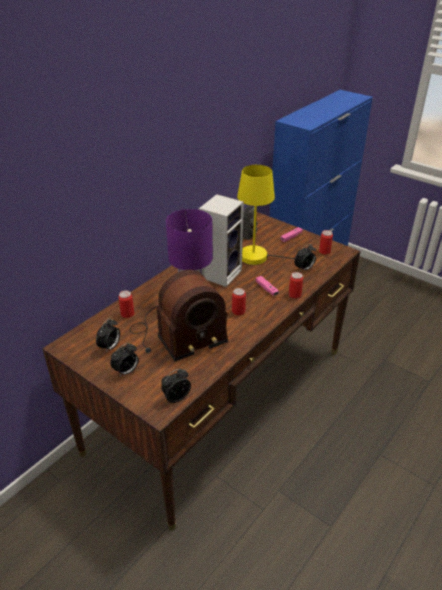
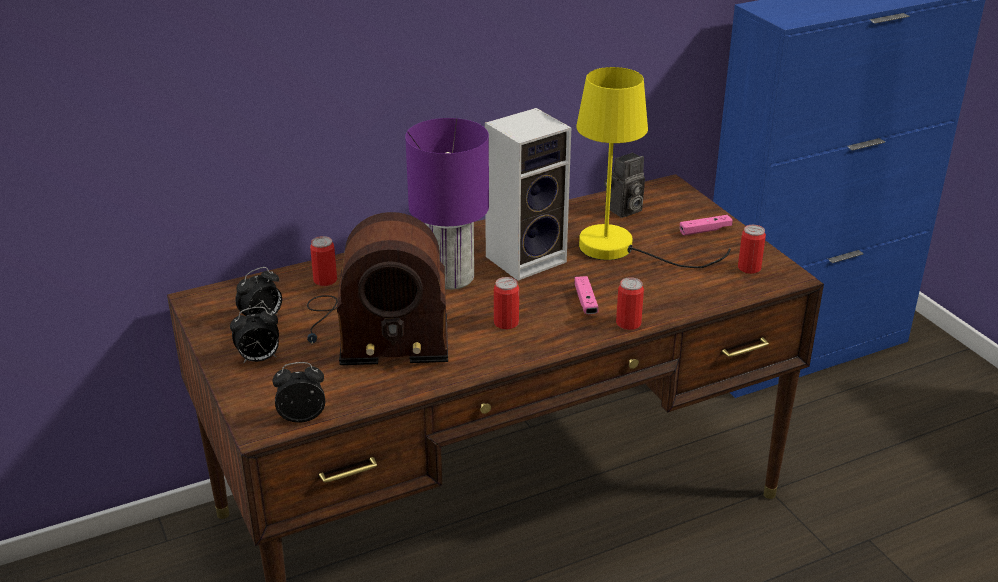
camera: 25 degrees right, 5 degrees down
(304, 269) = (683, 287): alarm clock -> none

